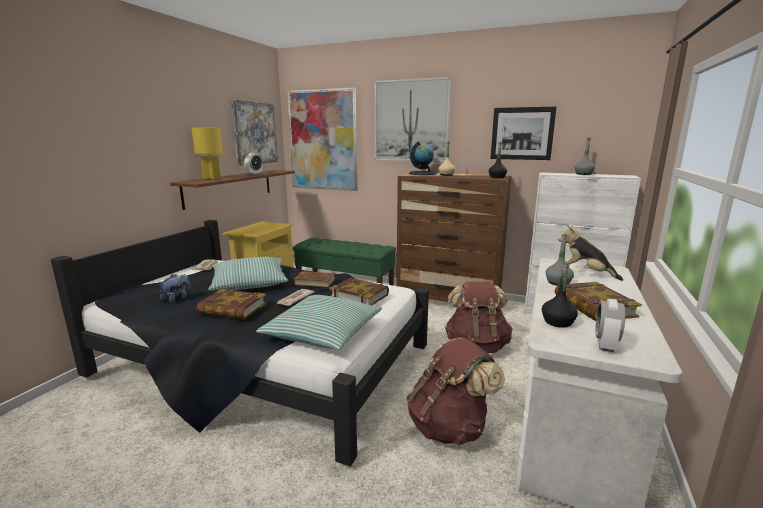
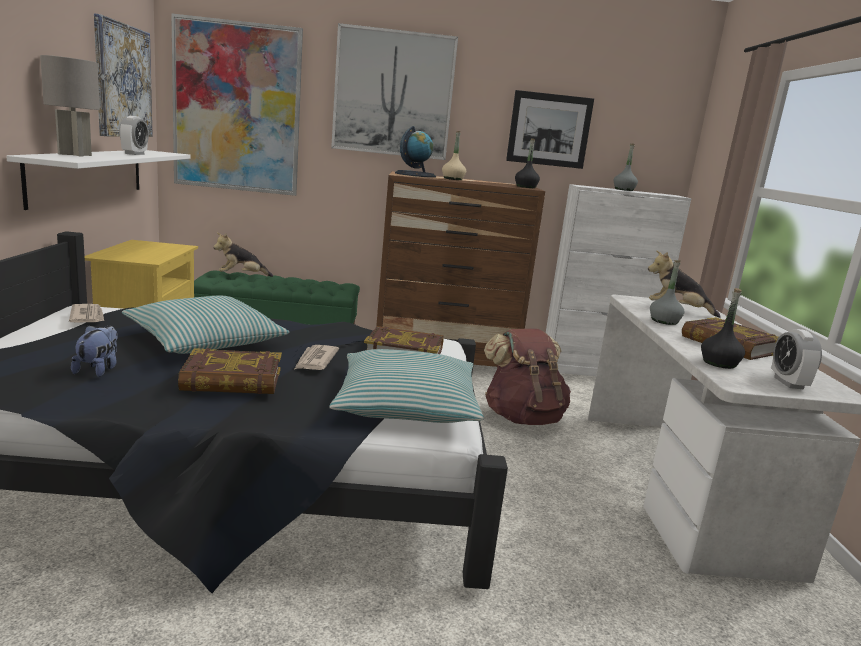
camera: 25 degrees left, 0 degrees up
(212, 178) = (75, 155): yellow table lamp -> grey table lamp
(230, 187) = (89, 175): brown shelf -> white shelf
(315, 282) = (316, 334): brown book -> none
(325, 241) = (241, 276): none -> plush toy
(449, 427) = (563, 519): brown backpack -> none

